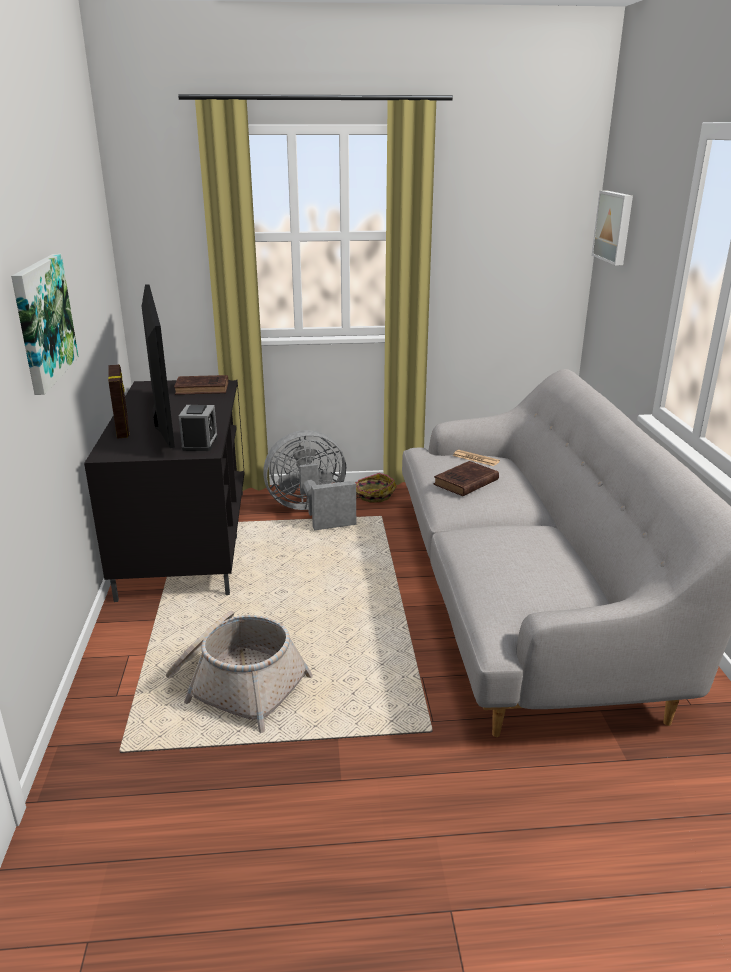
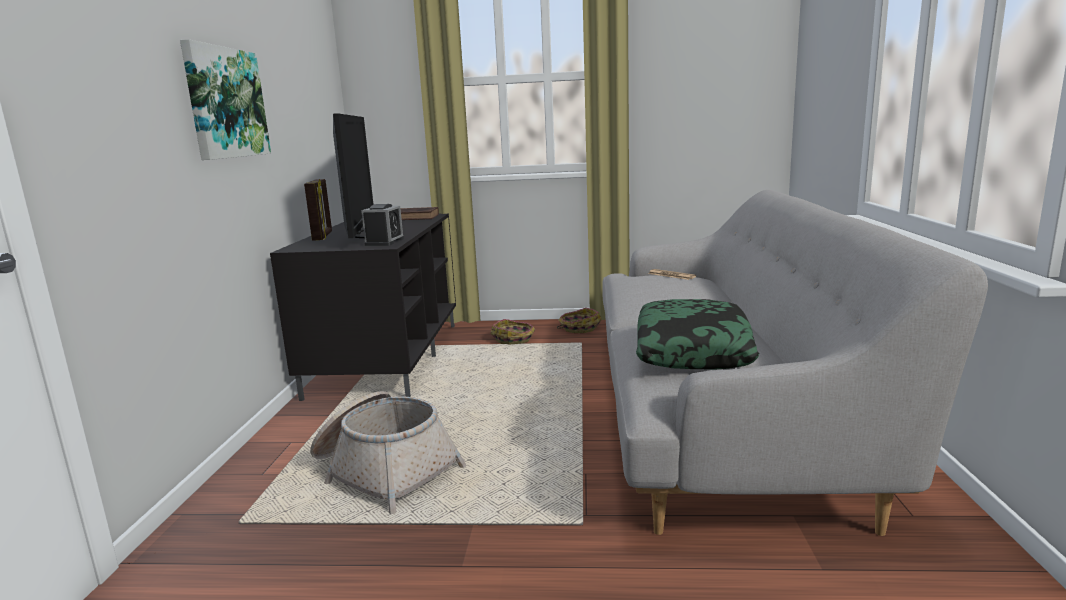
camera: 10 degrees right, 10 degrees down
(312, 512) = (514, 339): grey fan -> basket
(465, 483) = (654, 290): brown book -> none
(519, 570) = (693, 349): none -> pillow
(615, 227) = (811, 47): picture -> none

